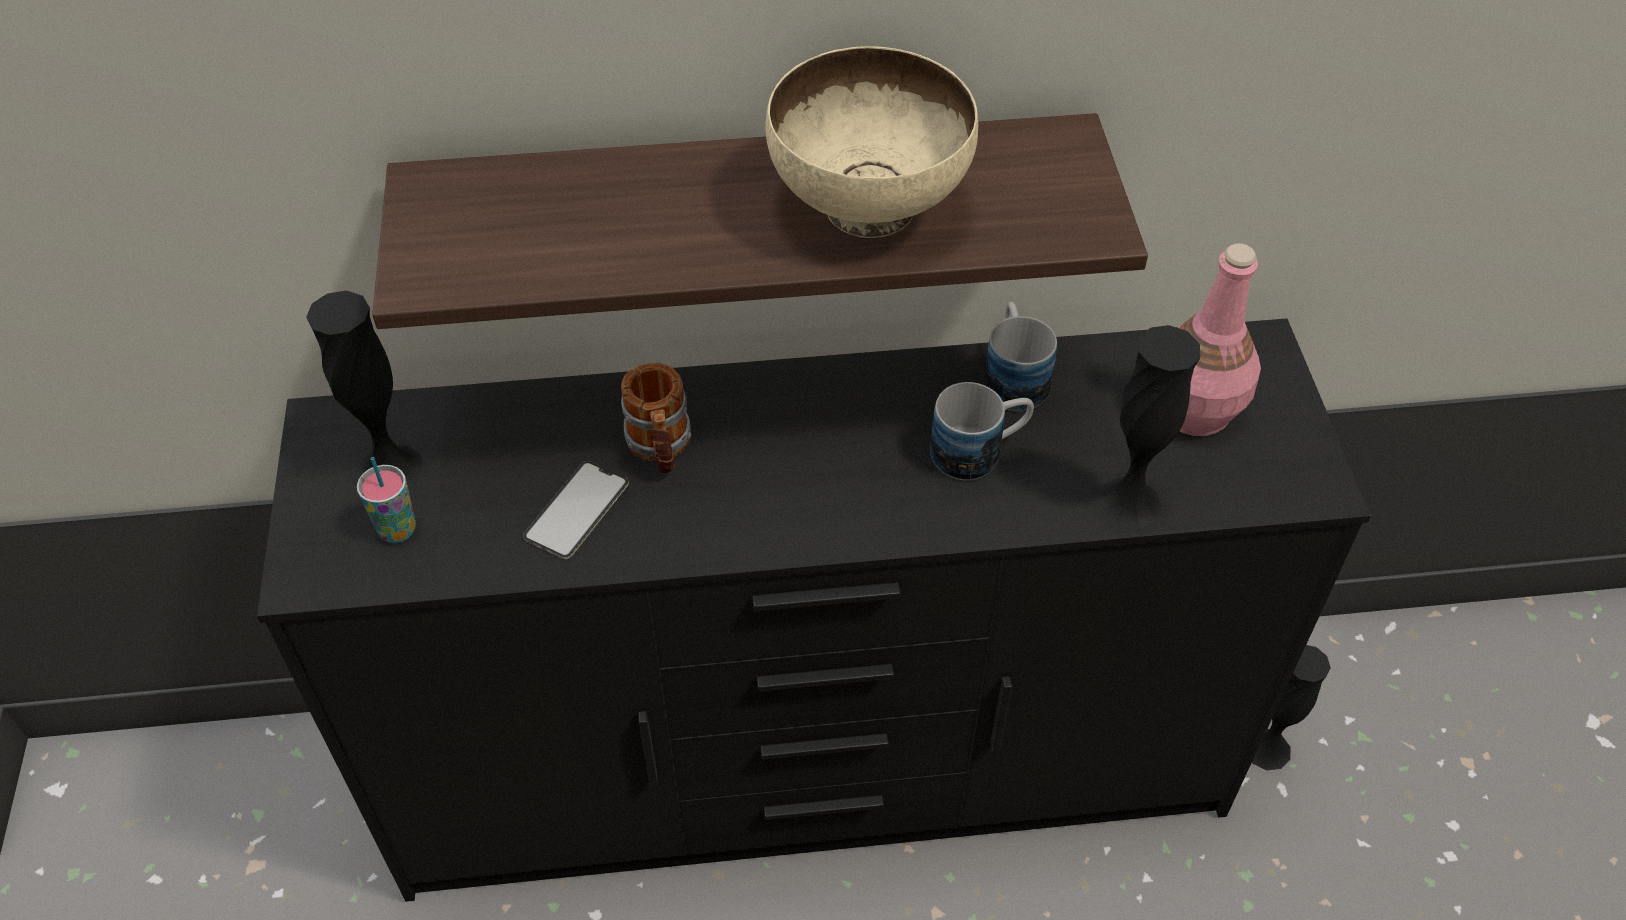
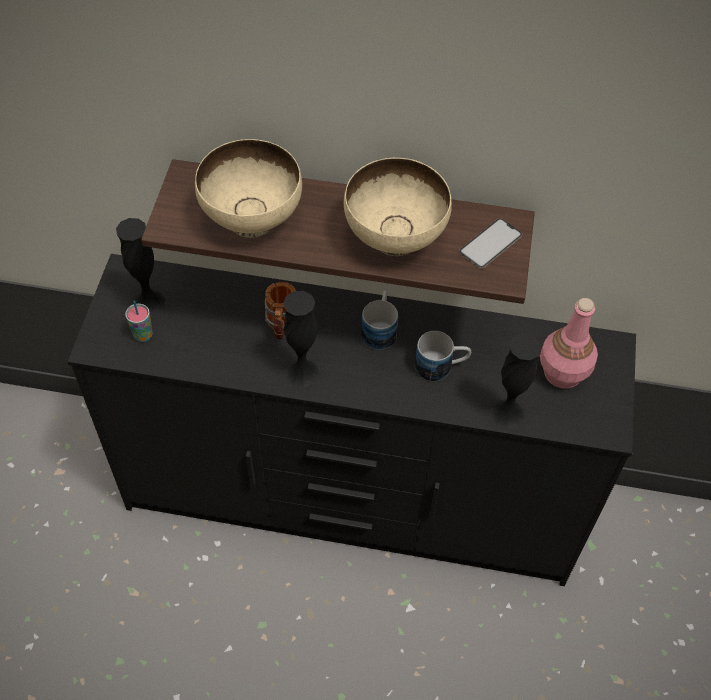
camera: 15 degrees right, 5 degrees up
(577, 510) = (230, 347): phone -> phone (490, 243)
(585, 233) = (253, 220): none -> beige bowl
(1013, 376) = (474, 330): mug -> mug (380, 329)
(1267, 749) = (601, 556): black vase -> black vase (302, 372)

